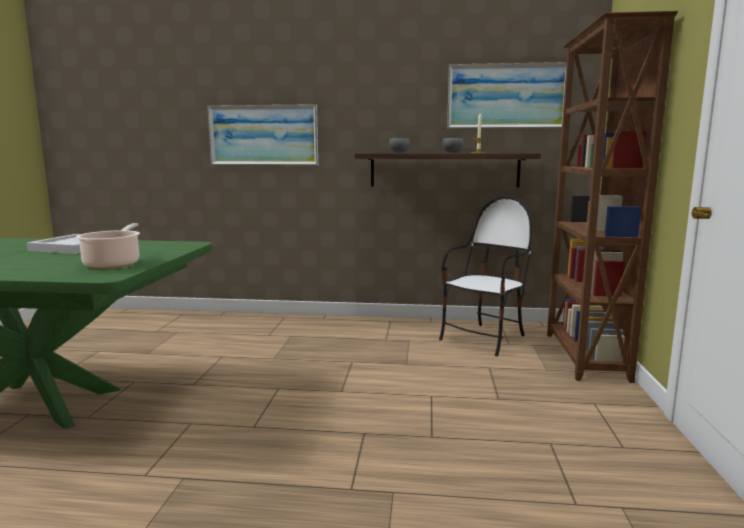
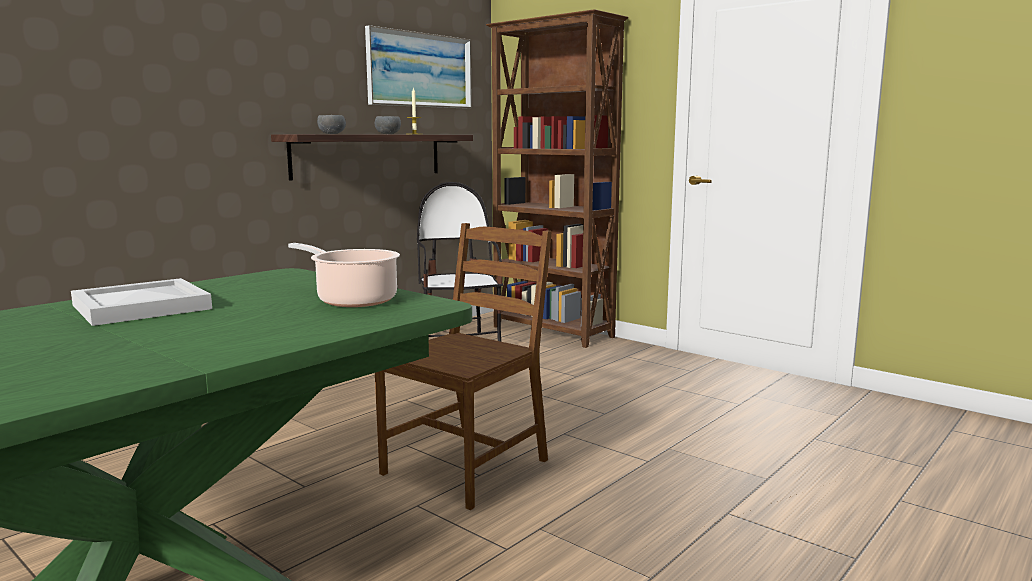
camera: 55 degrees left, 0 degrees up
(263, 135) = (123, 104): picture -> none
(263, 418) = (467, 466): none -> brown chair

